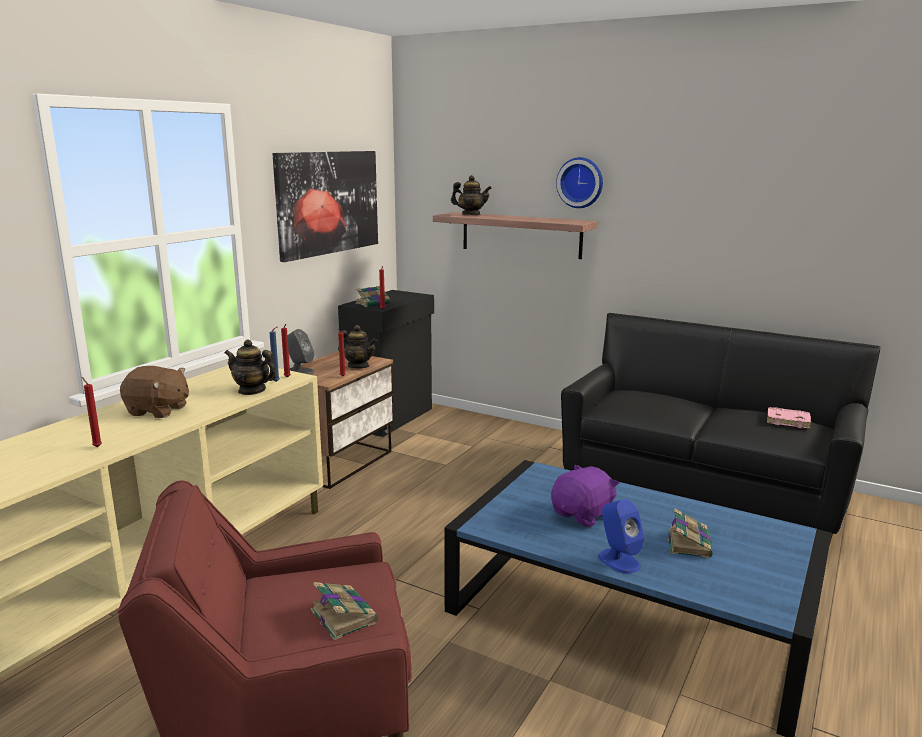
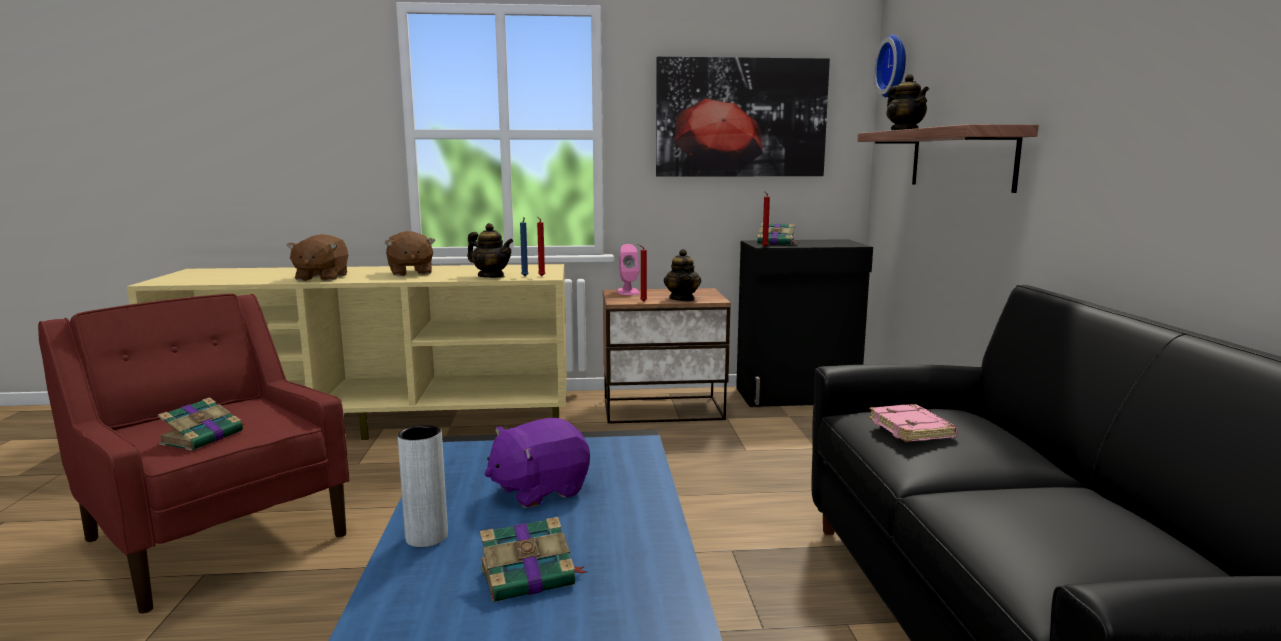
camera: 55 degrees right, 5 degrees down
(96, 447) = (321, 278): red candle -> brown plush toy
(252, 390) = (491, 276): teapot -> teapot turned 135 degrees clockwise
(299, 371) = (628, 292): grey speaker -> pink speaker
(581, 182) = (1025, 61): wall clock -> wall clock (895, 66)
(583, 515) = (539, 490): purple plush toy -> purple plush toy turned 135 degrees clockwise
(618, 560) = (426, 537): blue speaker -> grey vase
(788, 421) = (1137, 546): pink book -> pink book (912, 429)

